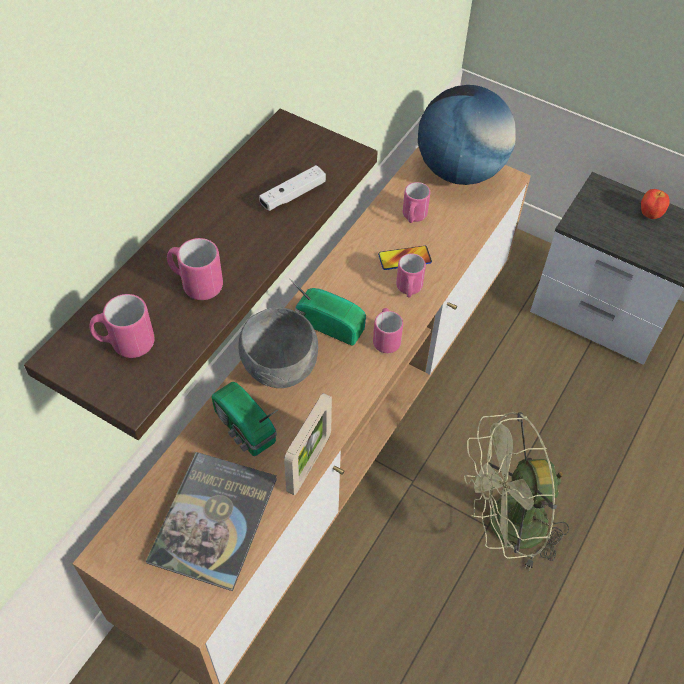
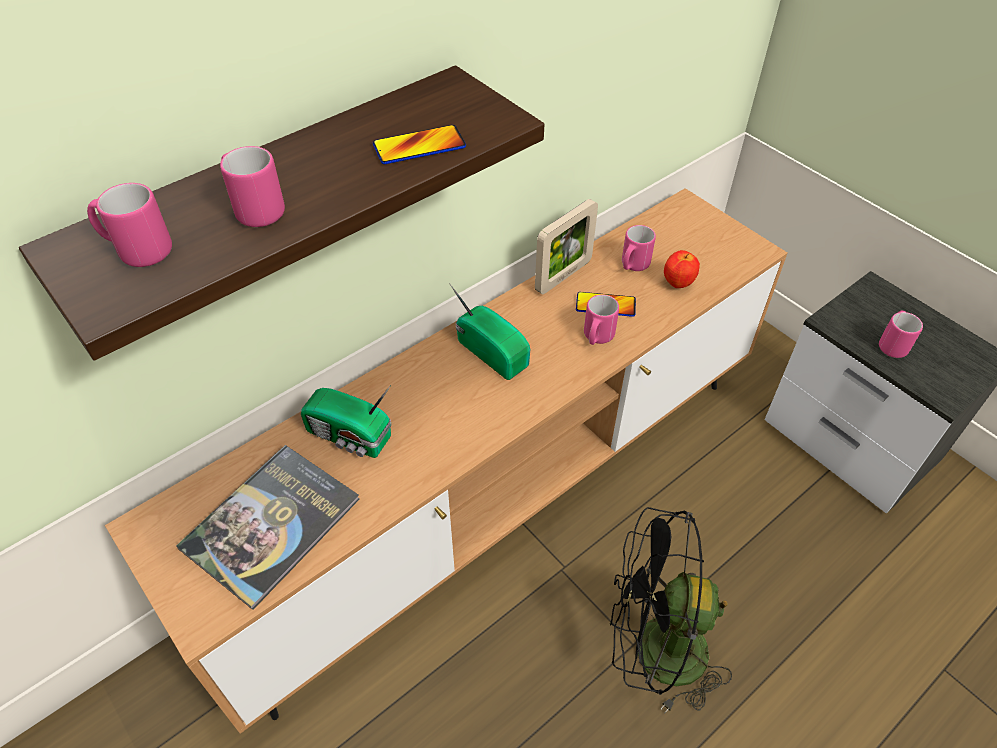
camera: 20 degrees right, 5 degrees down
(244, 429) = (350, 437): radio -> radio turned 45 degrees counterclockwise
(280, 367) = (418, 383): grey bowl -> none
(293, 195) = (419, 146): white game controller -> phone
(309, 463) = (403, 493): picture frame -> picture frame (563, 276)
(385, 338) = (549, 382): pink mug -> pink mug (892, 344)
(460, 171) = (705, 231): globe -> none
(505, 527) = (654, 652): green fan -> black fan
(649, 214) = (929, 330): apple -> apple (677, 283)

